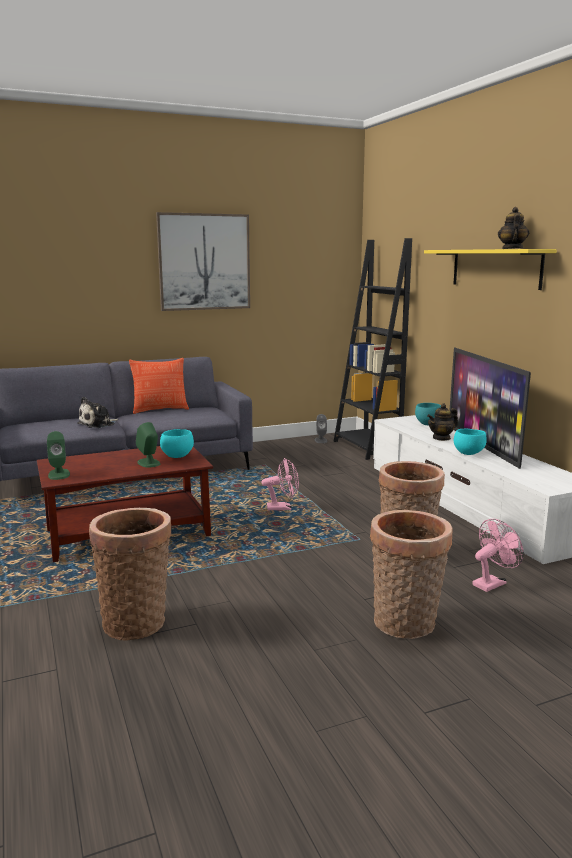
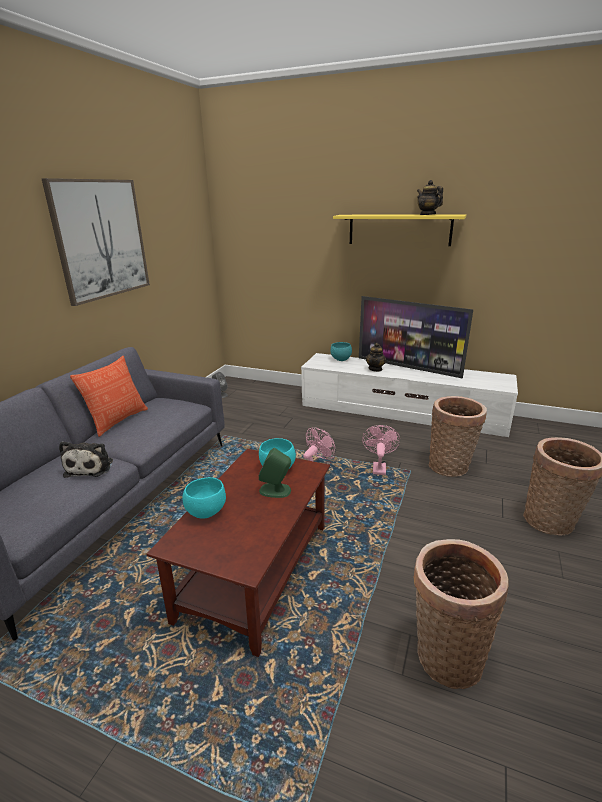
camera: 45 degrees left, 10 degrees up
(59, 474) = (228, 558): green speaker -> none
(367, 448) = (264, 389): black bookcase -> none
(468, 453) = (416, 376): turquoise bowl -> turquoise bowl (205, 512)
(492, 583) = (518, 463): pink fan -> pink fan (379, 467)

